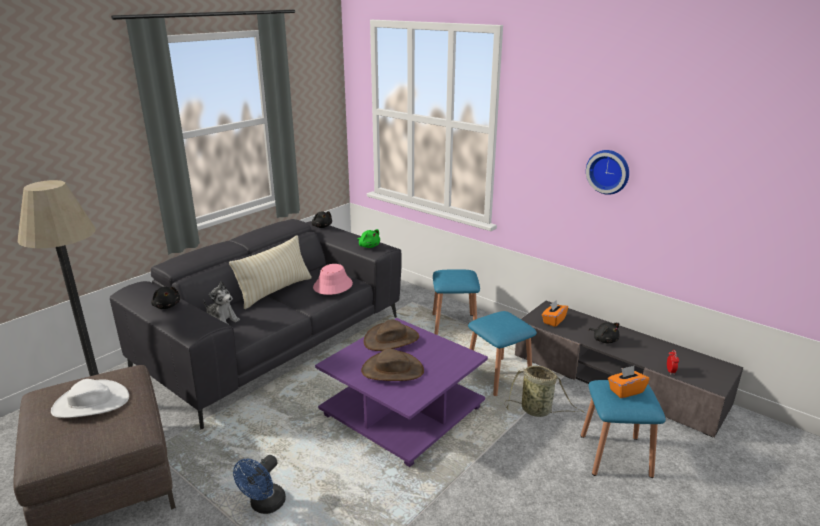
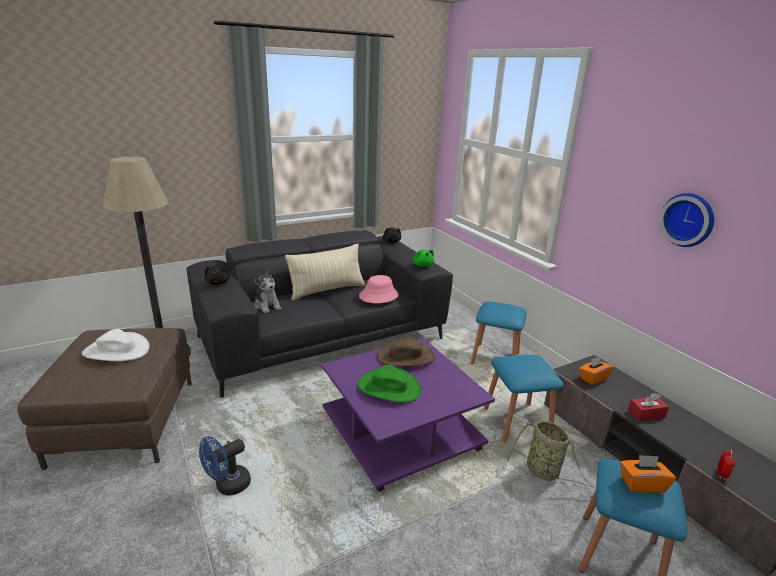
camera: 20 degrees right, 0 degrees up
(392, 370) = (388, 388): brown hat -> green hat
(604, 340) = (646, 414): black plush toy -> red tissue box

